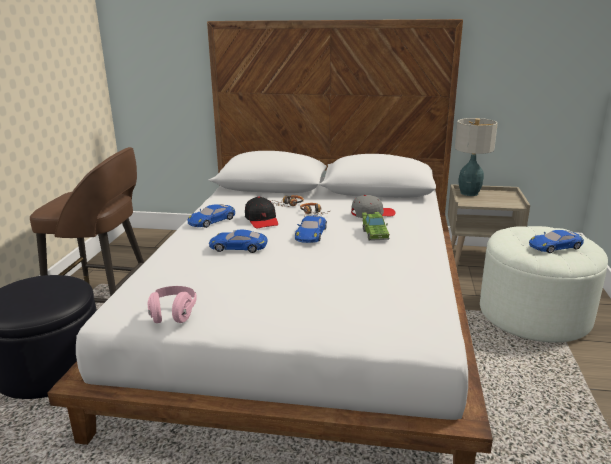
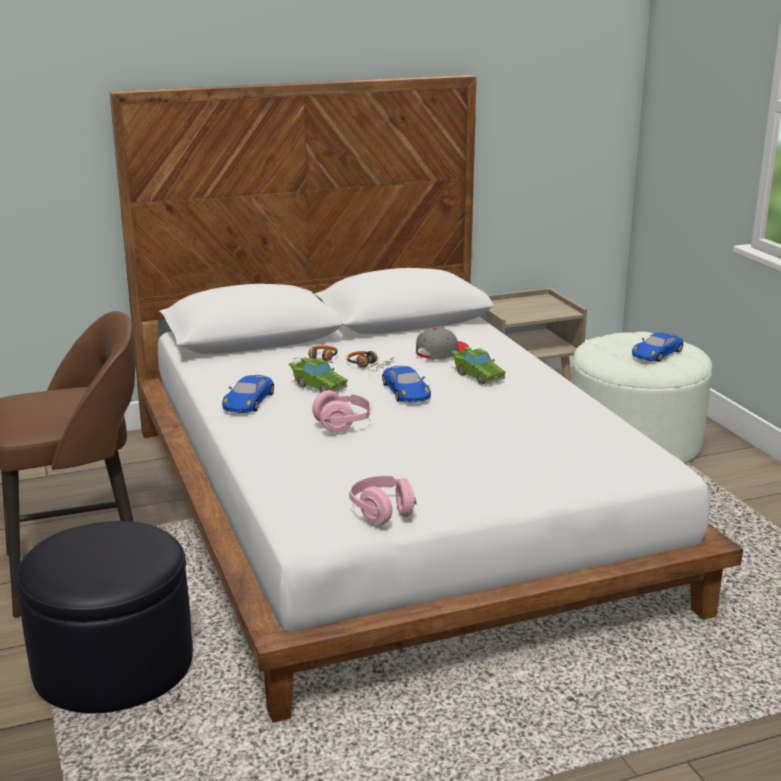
camera: 30 degrees left, 0 degrees up
(238, 247) = (343, 424): blue toy car -> pink headphones
(262, 220) = (317, 386): black cap -> green toy car
(468, 193) = (499, 305): table lamp -> none

